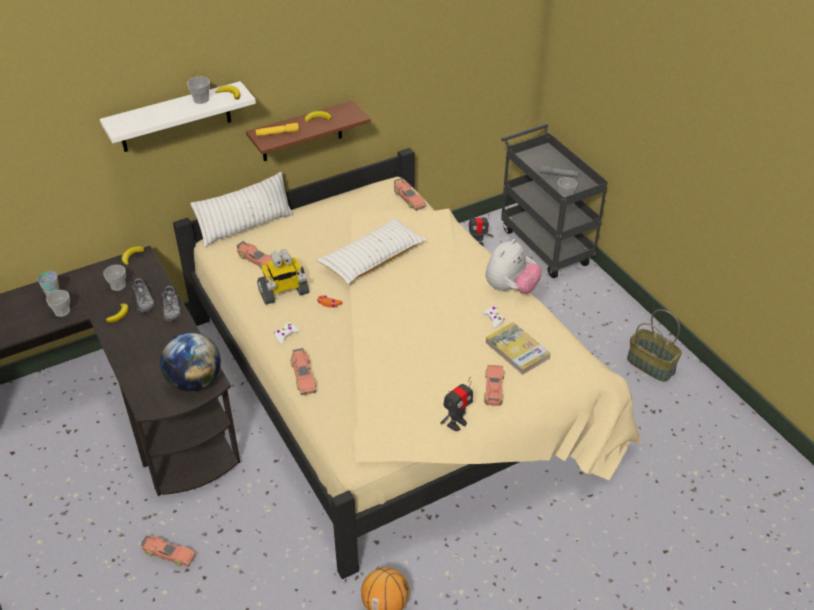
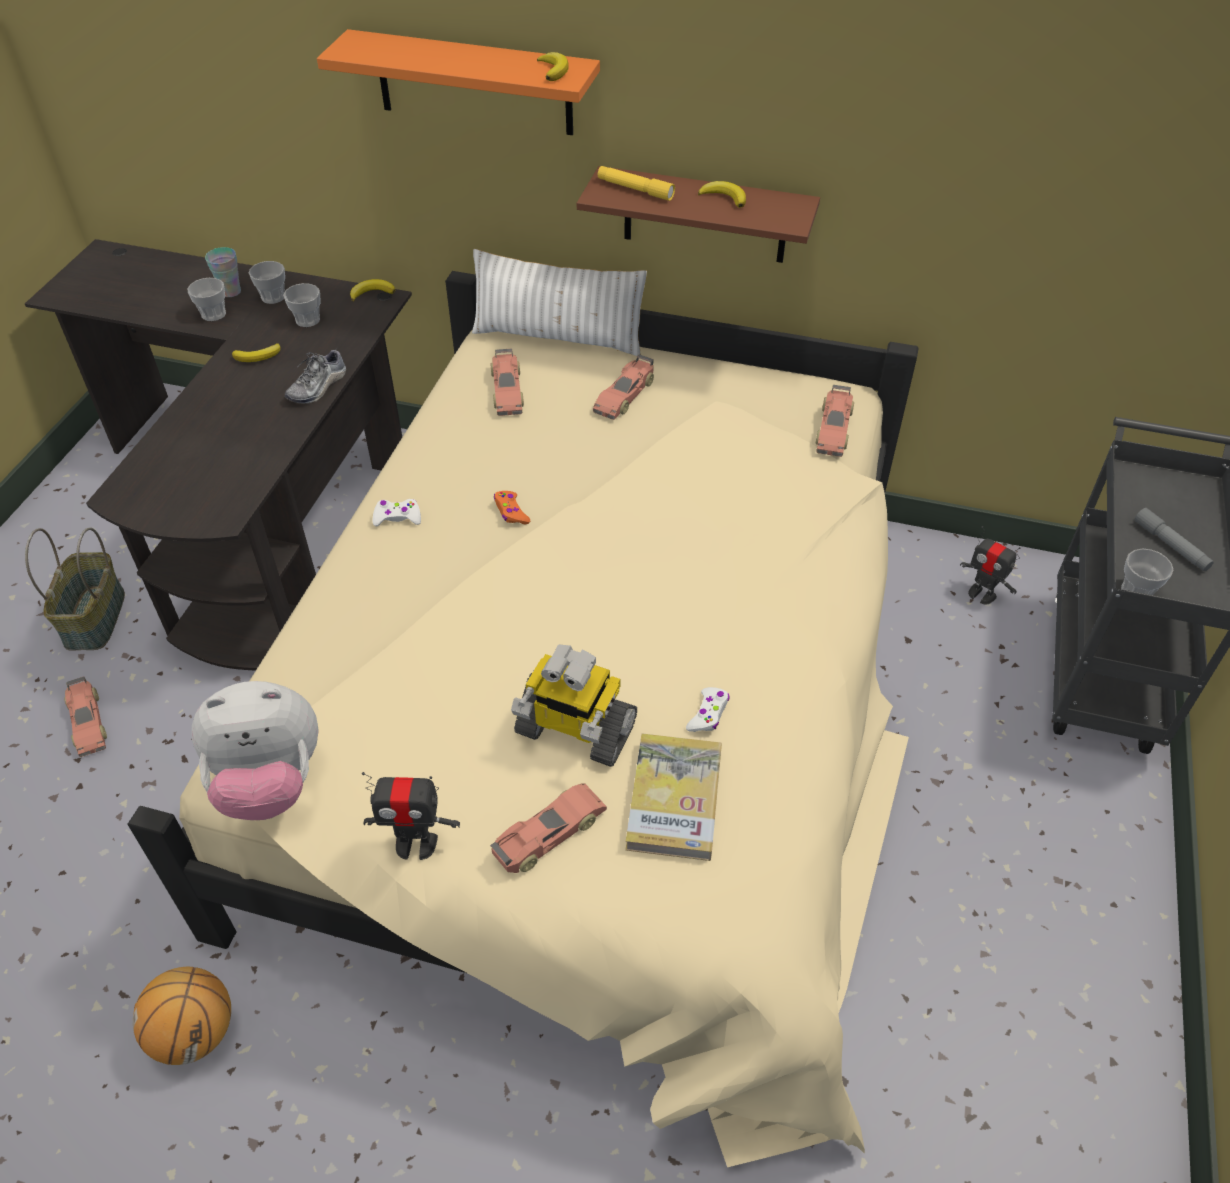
camera: 45 degrees right, 5 degrees up
(143, 301) = (306, 356): shoe -> none
(175, 118) = (474, 83): white shelf -> orange shelf
(194, 381) = (207, 500): globe -> none
(201, 99) = (504, 61): cup -> cup (273, 297)
(283, 292) = (477, 455): toy robot -> toy robot (574, 730)
(303, 376) = (337, 592): toy car -> toy car (625, 395)
(372, 259) = (656, 487): white pillow -> none
(510, 288) = (807, 683): plush toy -> plush toy (270, 783)
(651, 365) = (1068, 1026): basket -> basket (96, 619)

